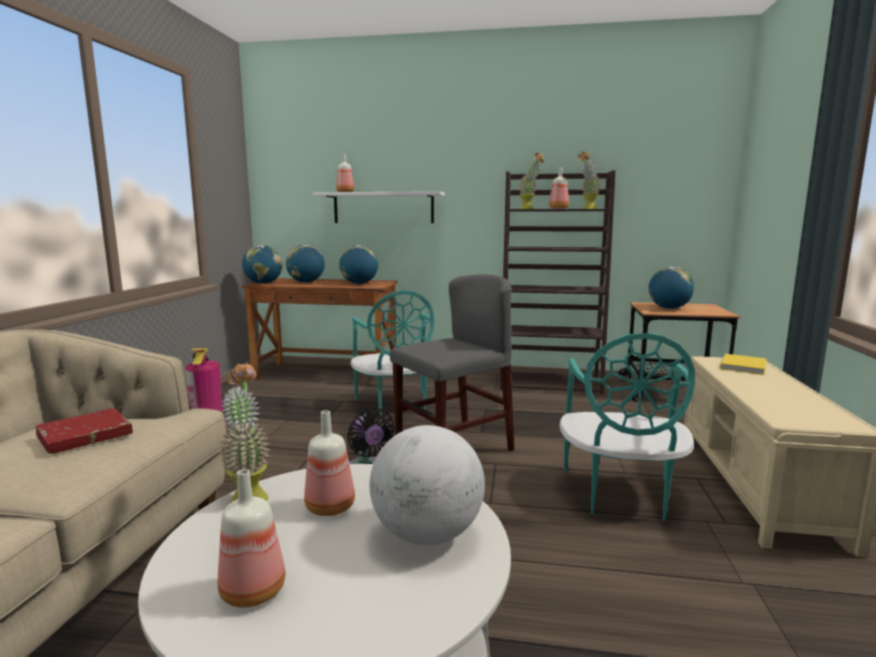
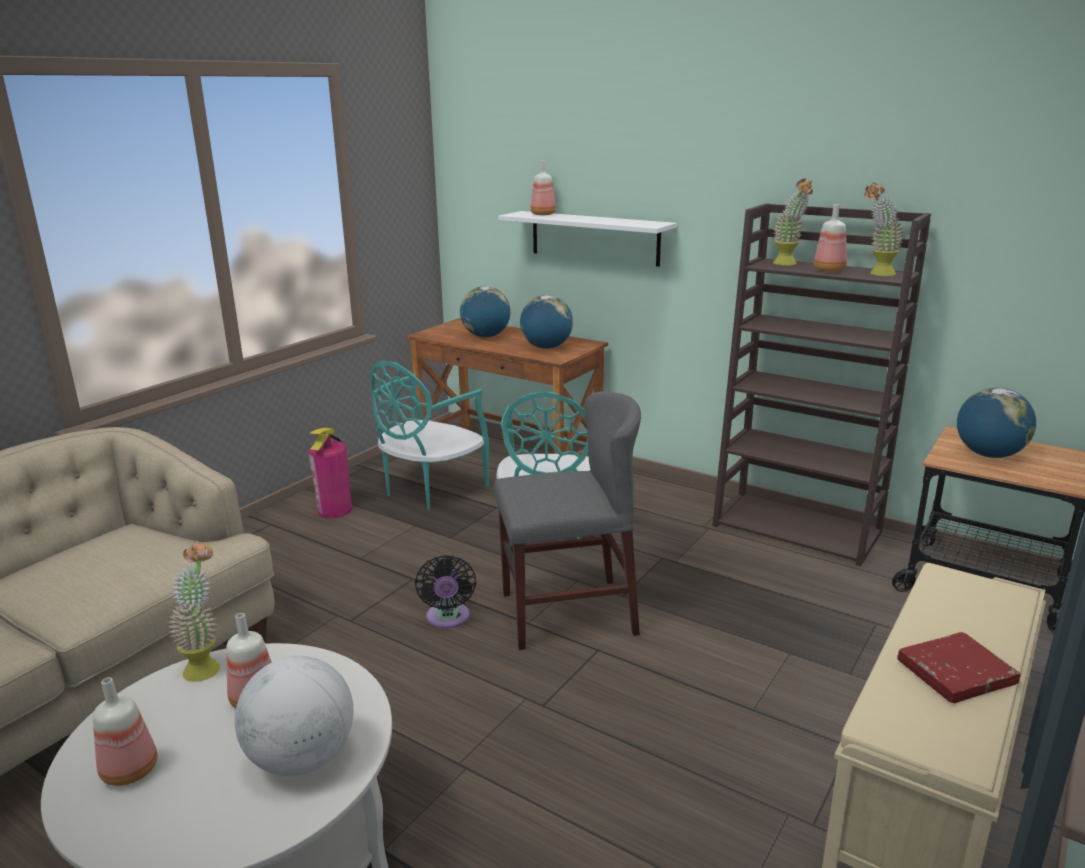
camera: 25 degrees right, 10 degrees up
(85, 436) = (124, 559): red book -> red book (955, 673)
(263, 283) = (434, 333): globe -> none
(620, 494) = (712, 740): turquoise chair -> turquoise chair (430, 489)
(743, 365) = (981, 601): yellow book -> none

